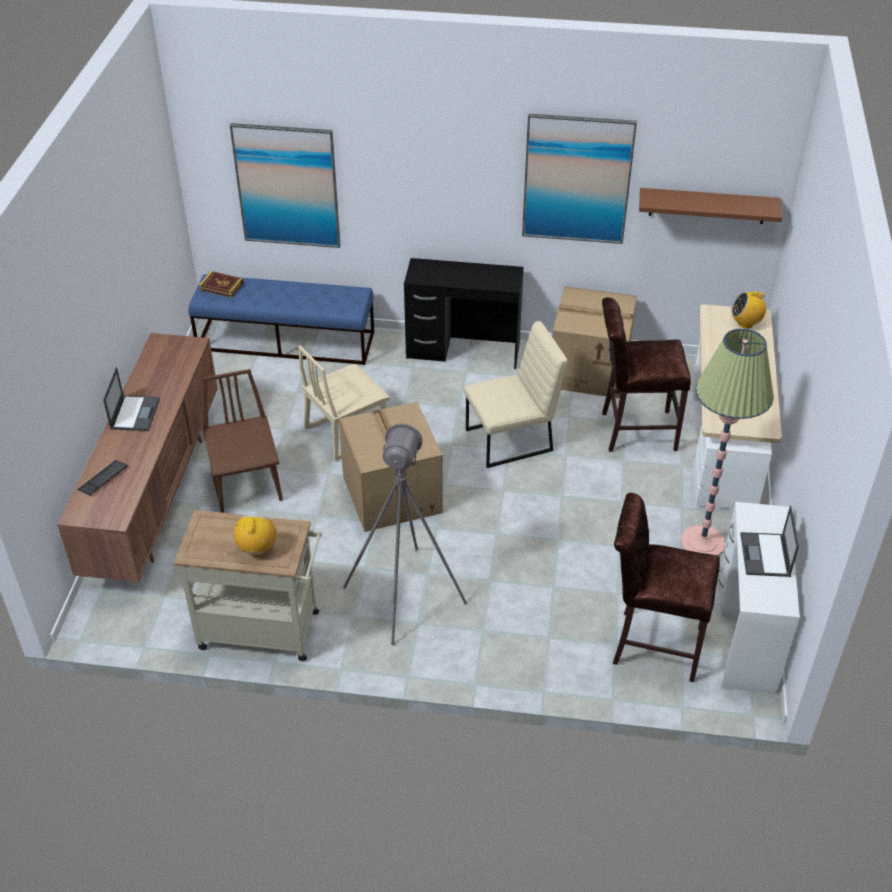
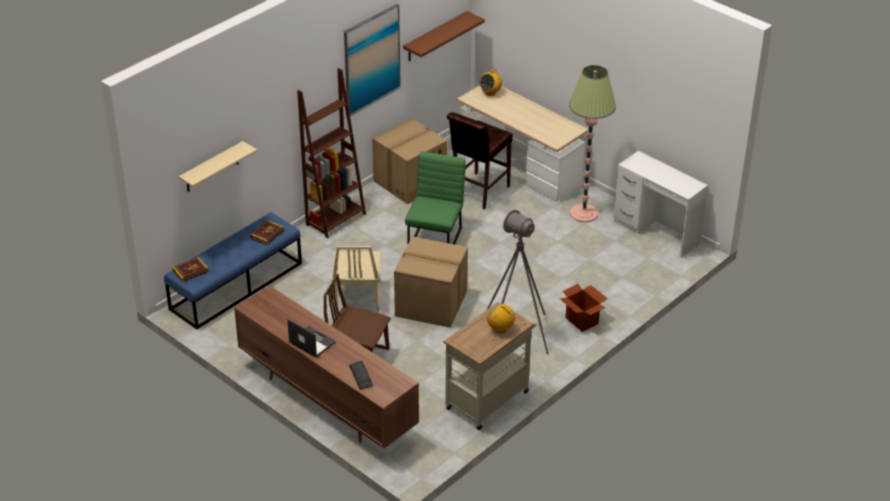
camera: 55 degrees left, 5 degrees down
(287, 186) = (212, 167): picture -> beige shelf
(329, 303) = (267, 234): none -> book
(463, 350) = (335, 219): black desk -> brown bookcase
(487, 647) = (582, 321): none -> cardboard box
(511, 440) = (435, 238): beige chair -> green chair
(652, 643) = (633, 265): brown stool -> none
(765, 555) = (662, 174): laptop -> none

